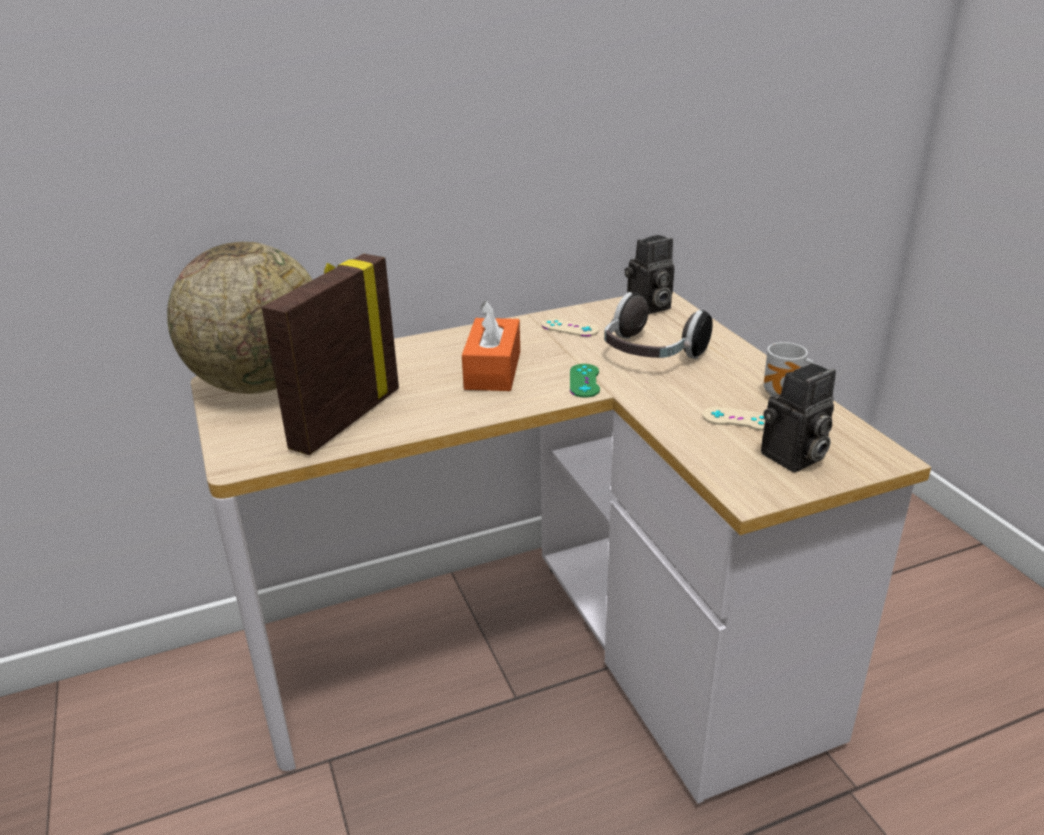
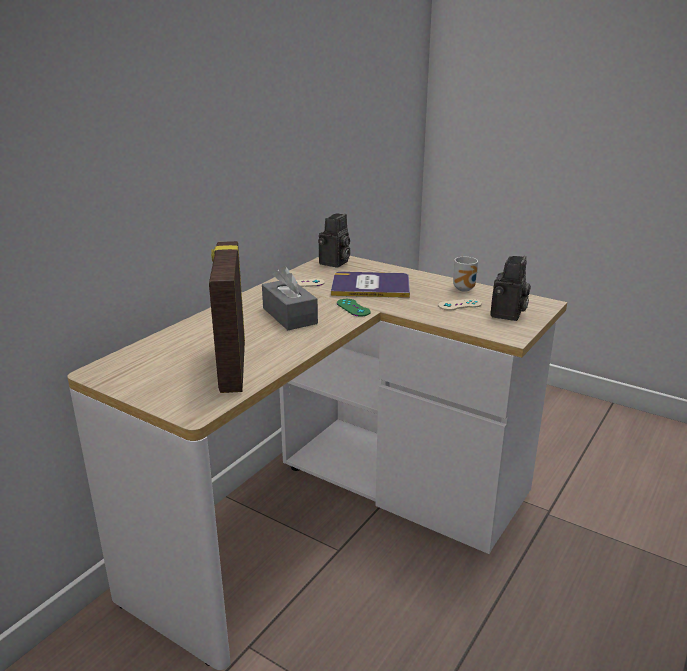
camera: 35 degrees left, 5 degrees down
(261, 384) = (134, 365): globe -> none
(493, 370) = (289, 316): orange tissue box -> grey tissue box
(650, 355) = (370, 286): headphones -> book

